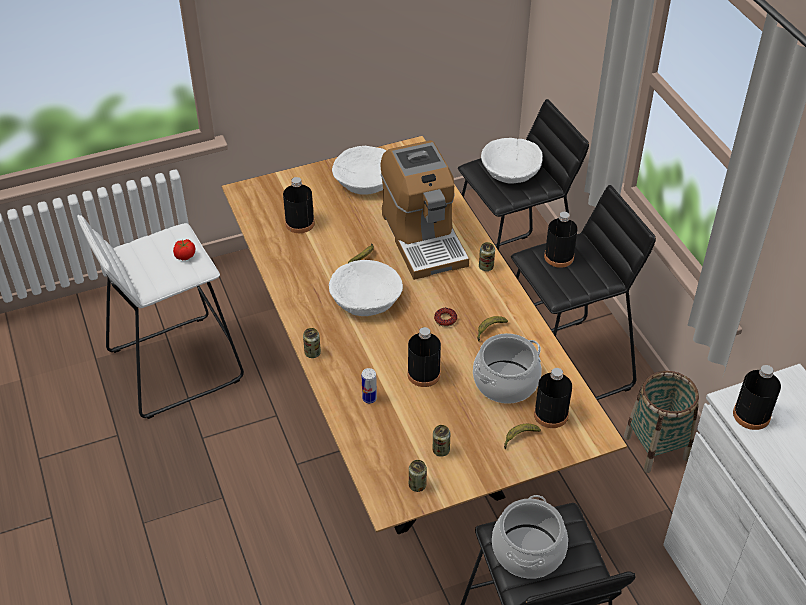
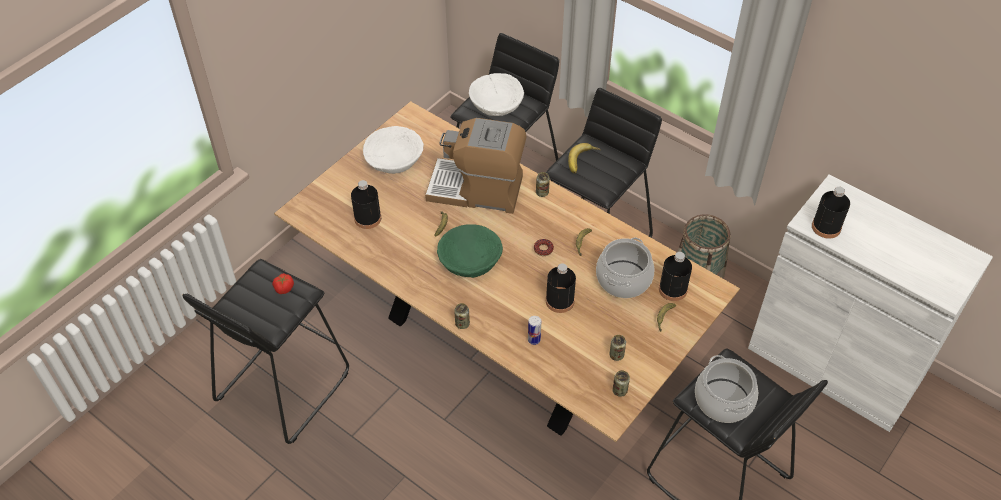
camera: 30 degrees left, 5 degrees up
(174, 365) = (282, 387): white stool -> black stool
(365, 299) = (469, 260): white bowl -> green bowl
(423, 238) = (477, 189): coffee machine -> coffee machine turned 150 degrees clockwise
(559, 257) = (583, 161): black bottle -> banana

